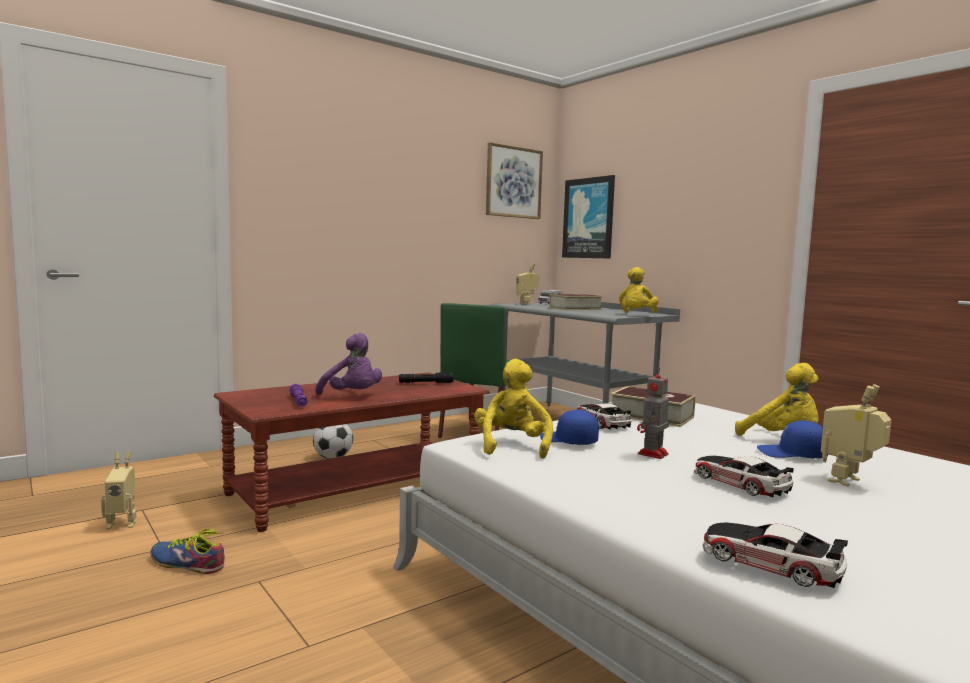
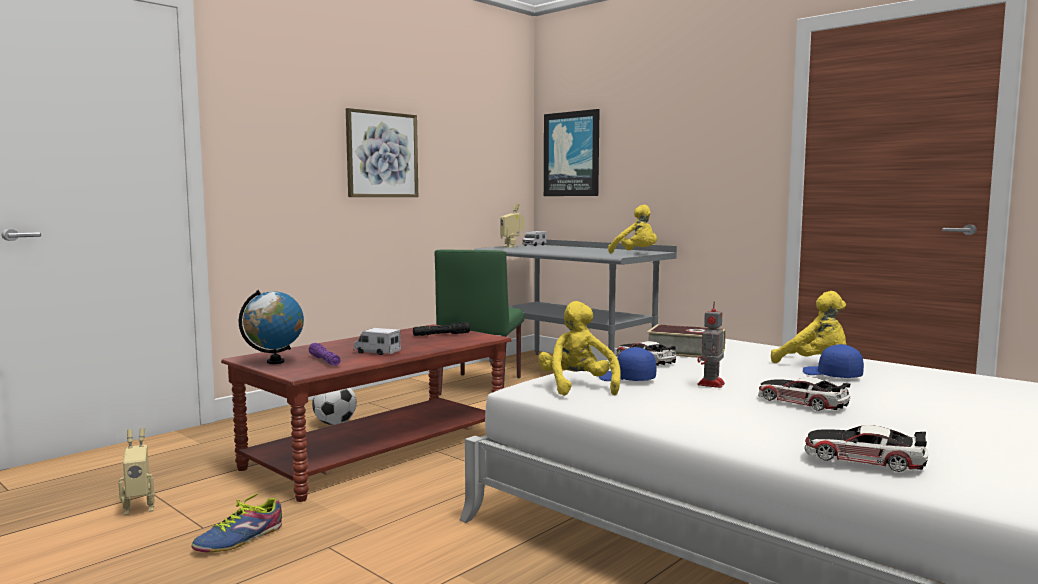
camera: 10 degrees left, 0 degrees up
(187, 564) = (240, 539): shoe -> shoe turned 60 degrees counterclockwise
(255, 399) = (275, 362): none -> globe
(352, 396) = (377, 352): purple plush toy -> toy truck
(513, 182) = (491, 117): picture -> picture (382, 154)
(575, 308) = (568, 250): book -> none
(636, 315) = (636, 253): yellow plush toy -> yellow plush toy turned 60 degrees counterclockwise
(792, 455) = (831, 375): blue cap -> blue cap turned 45 degrees clockwise
(850, 482) = (890, 393): toy robot -> none

